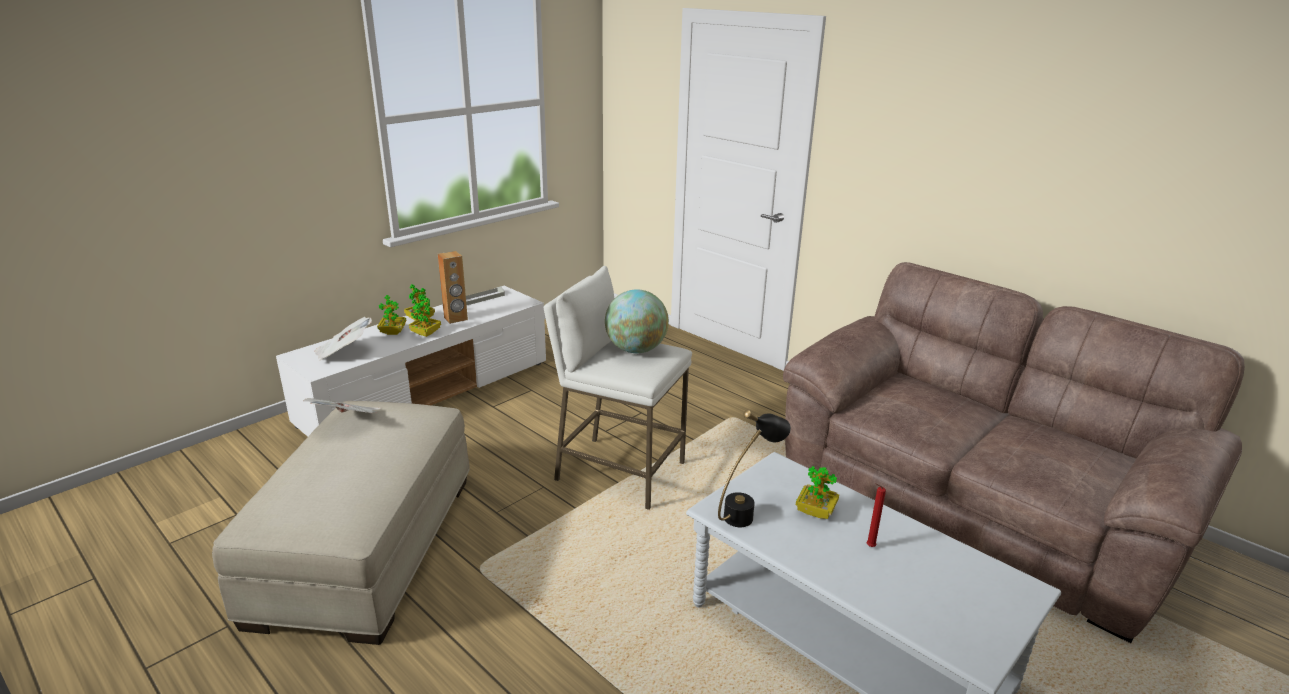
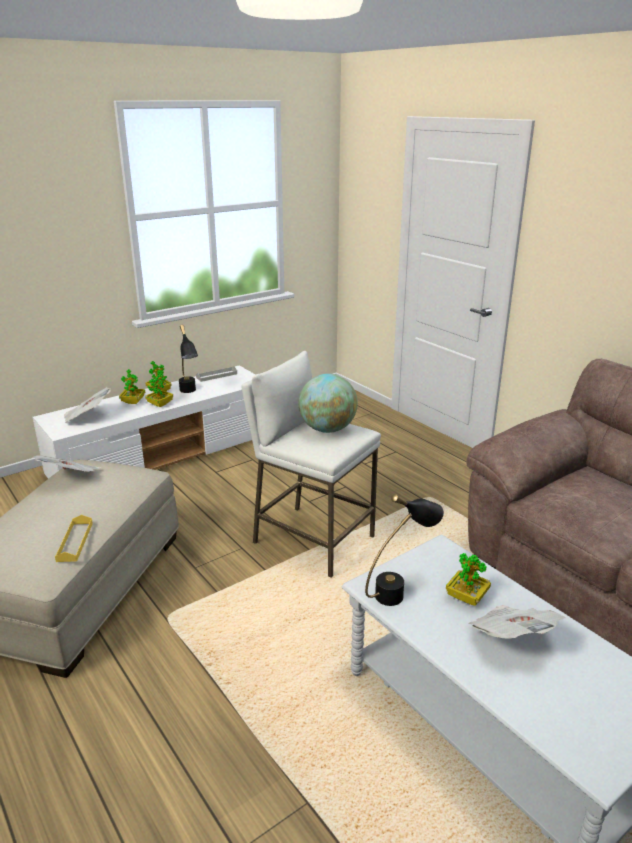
camera: 10 degrees right, 0 degrees up
(376, 491) = (75, 541): none -> yellow tray
(456, 318) = (189, 392): brown speaker -> black table lamp
(869, 547) = (511, 638): red candle -> newspaper

